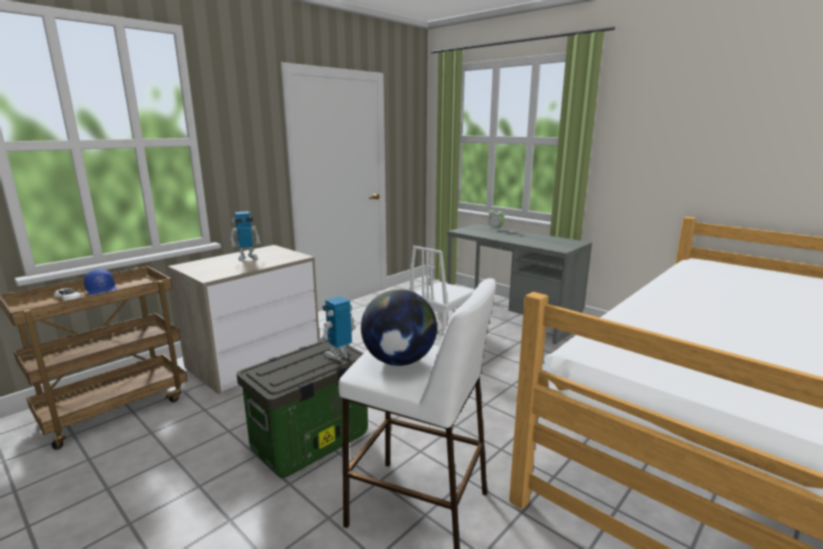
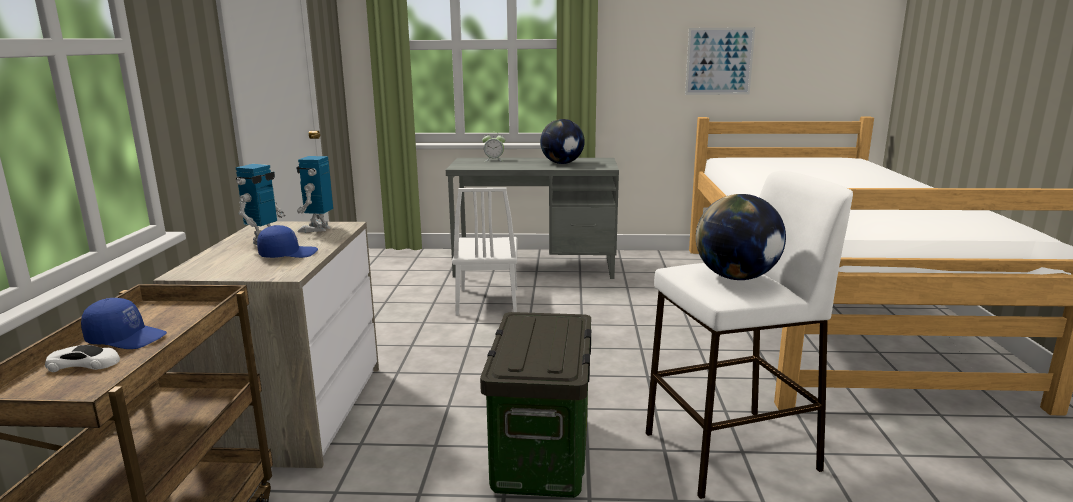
camera: 40 degrees left, 0 degrees up
(237, 266) = (288, 254): none -> blue cap
(338, 355) = (560, 323): toy robot -> toy robot (317, 229)
(536, 240) = (562, 163): none -> globe
(716, 164) = (719, 61): none -> picture

